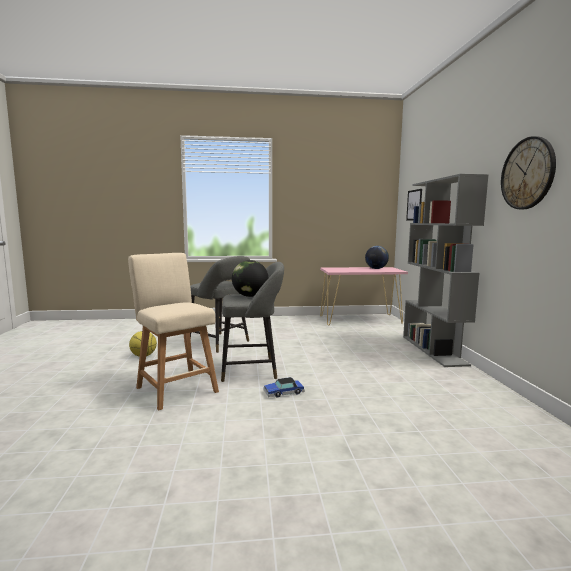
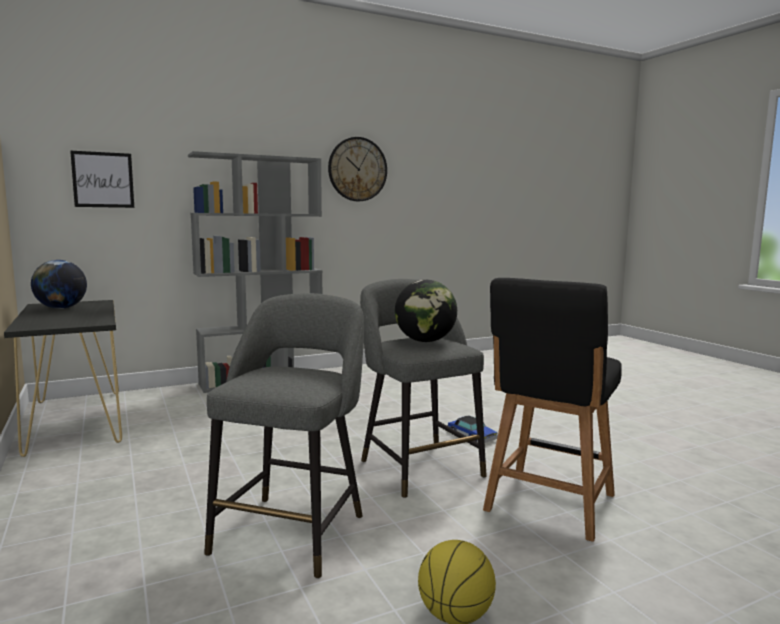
camera: 110 degrees left, 0 degrees up
(175, 388) = (548, 505): beige stool -> black stool
(360, 319) = (76, 420): pink console table -> black console table

